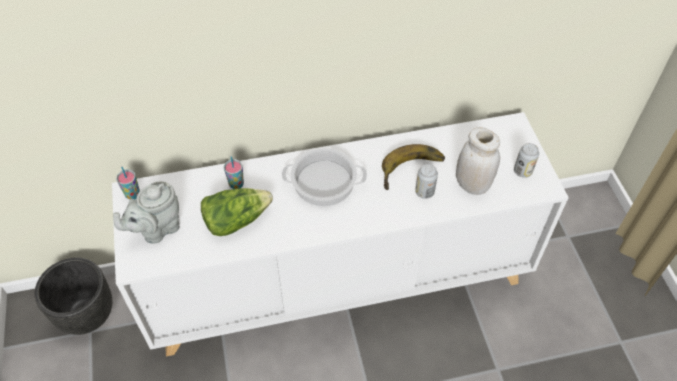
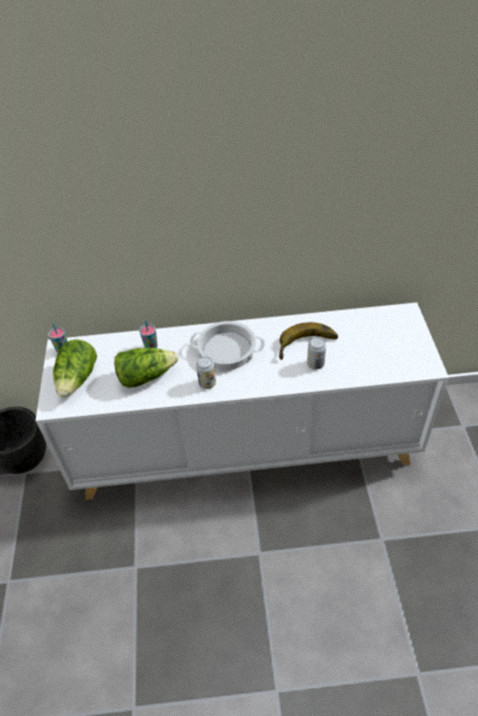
camera: 10 degrees right, 5 degrees down
(157, 229) = (78, 379): grey teapot -> lettuce
(472, 185) = (360, 361): white jar -> none
(522, 171) = (408, 352): can -> can (207, 383)

